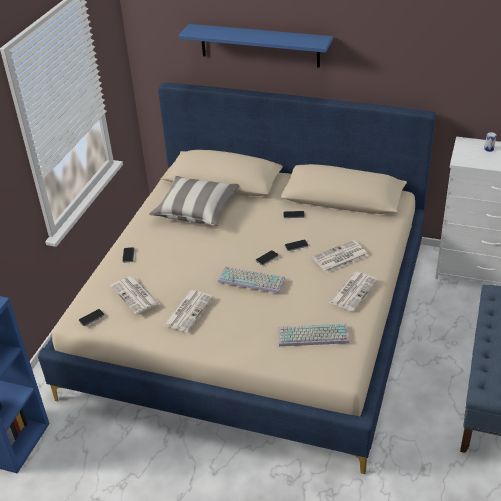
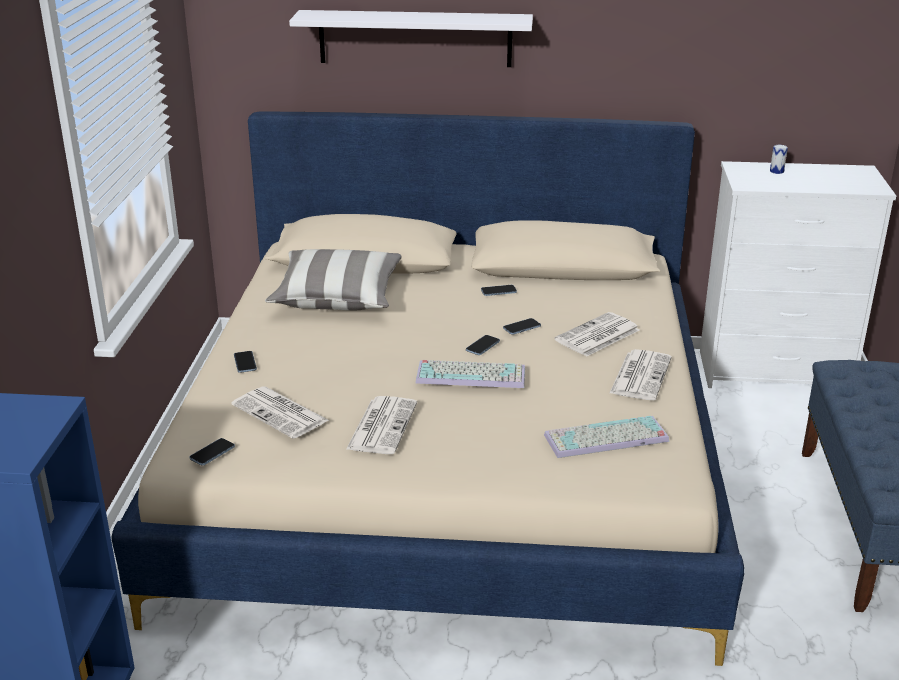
camera: 15 degrees left, 10 degrees down
(259, 45) = (415, 38): blue shelf -> white shelf

